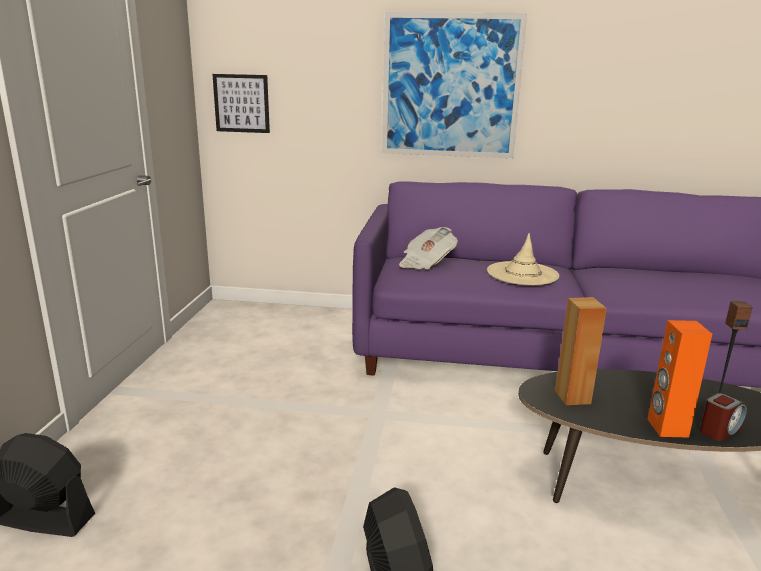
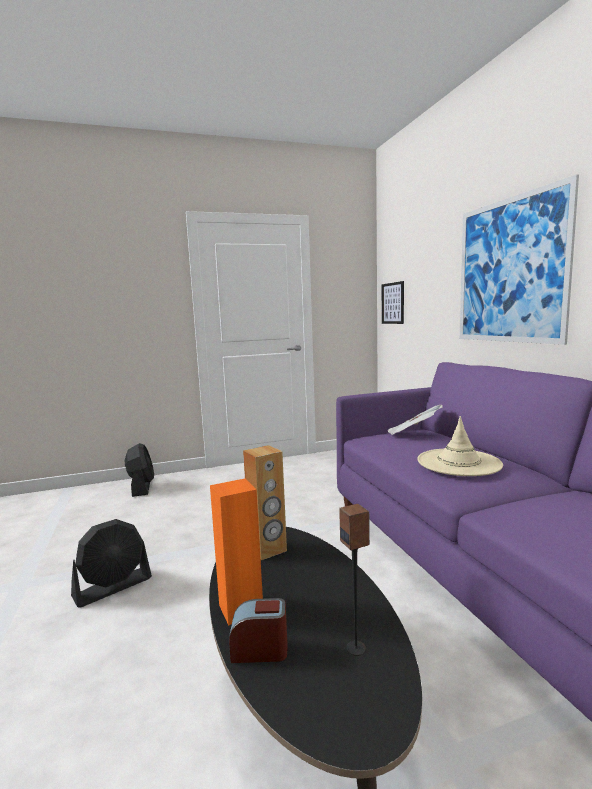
camera: 65 degrees right, 10 degrees down
(720, 430) = (260, 650): alarm clock -> alarm clock turned 150 degrees clockwise

